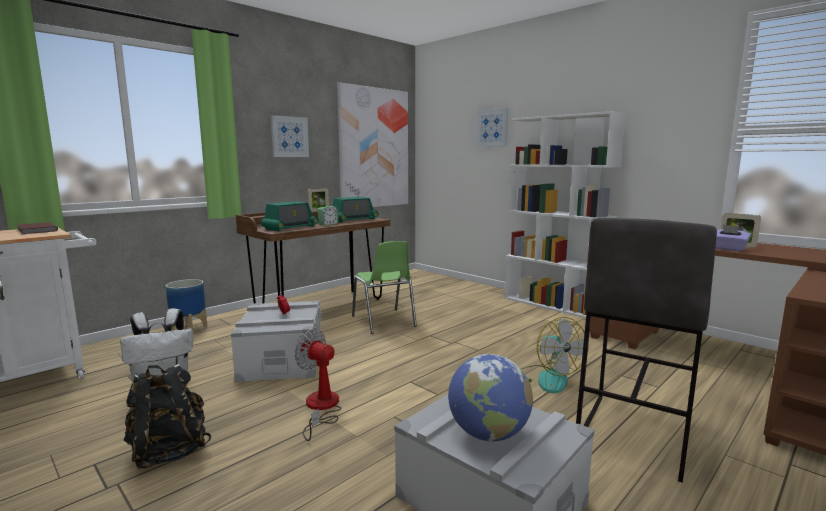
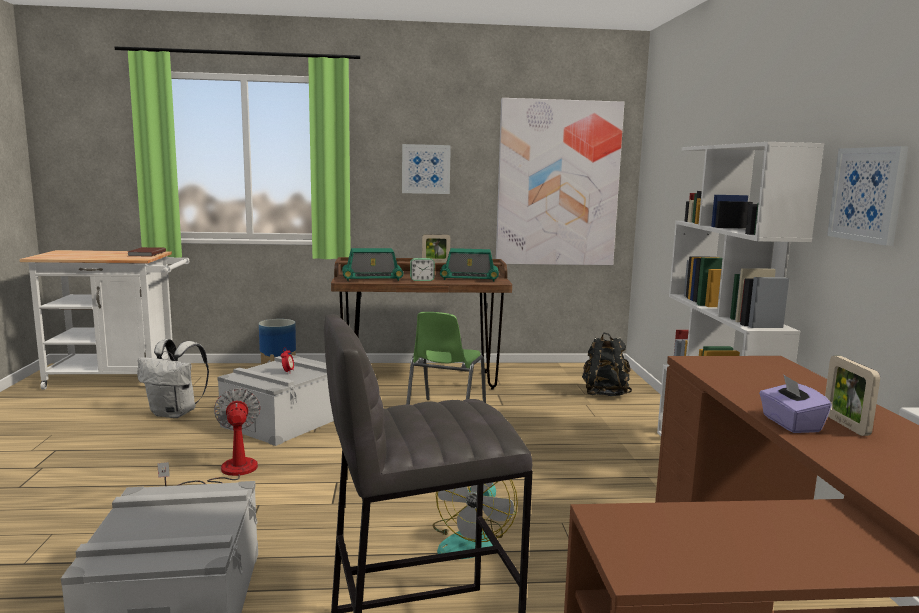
camera: 40 degrees right, 0 degrees up
(169, 451) = (95, 460): black backpack -> black backpack (604, 393)
(488, 434) = (154, 525): globe -> none
(492, 128) = (698, 159): picture -> picture (867, 194)

